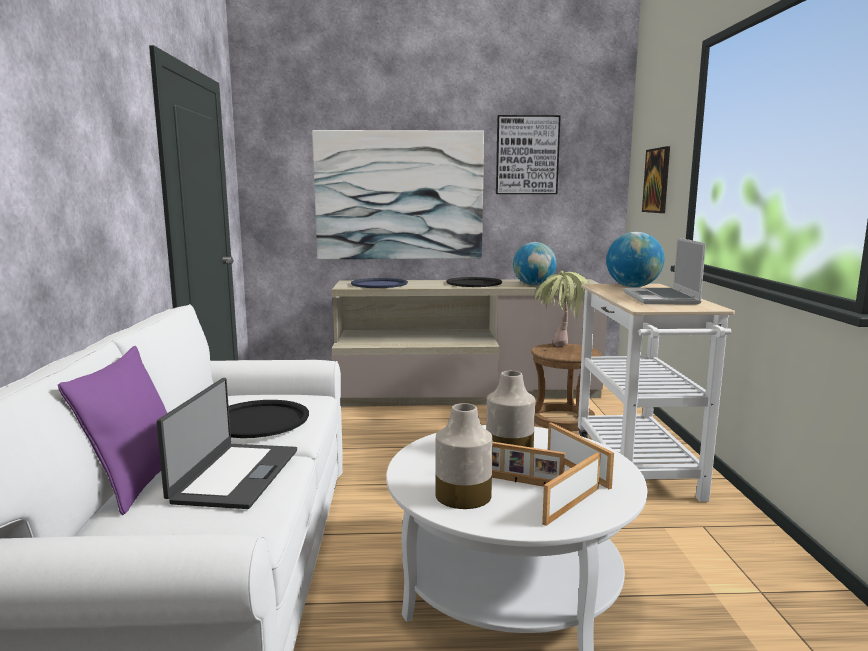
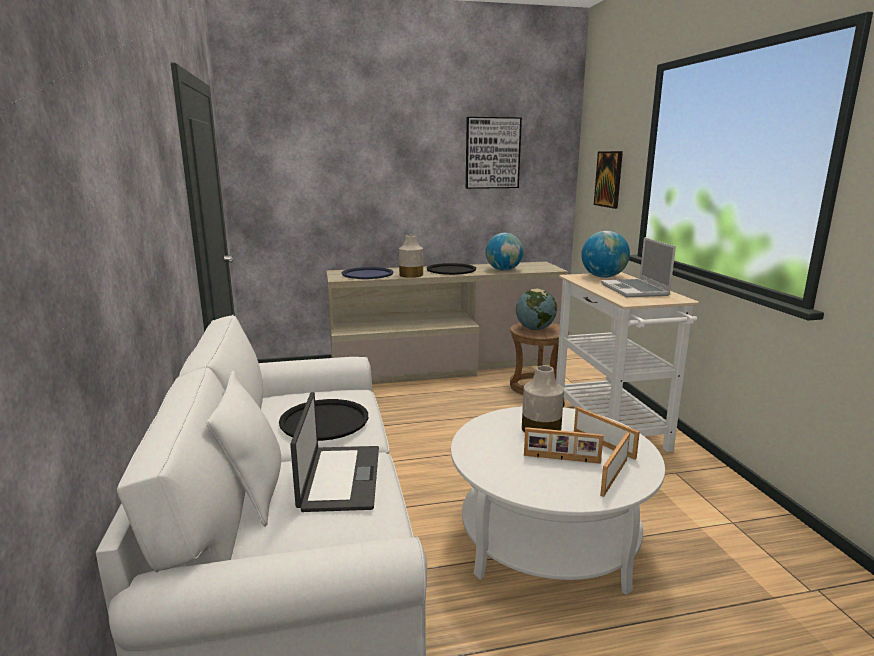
camera: 10 degrees left, 5 degrees up
(138, 481) = (255, 491): purple pillow -> white pillow
(399, 196) = (379, 191): picture -> none
(464, 494) = (527, 475): beige vase -> beige vase (411, 275)
(560, 350) = (535, 329): potted plant -> globe

